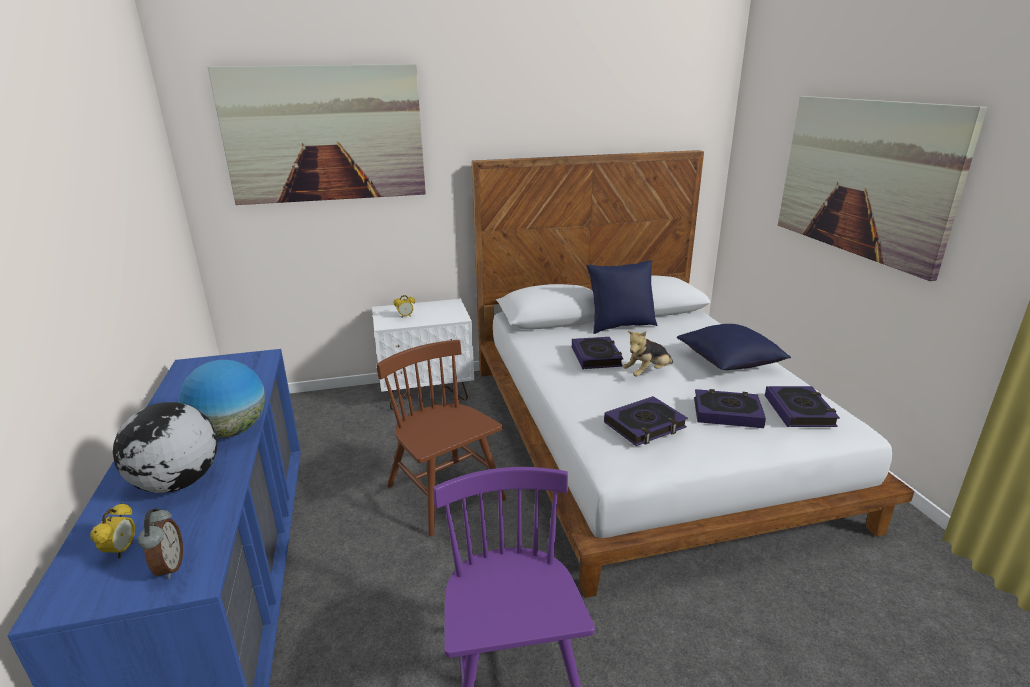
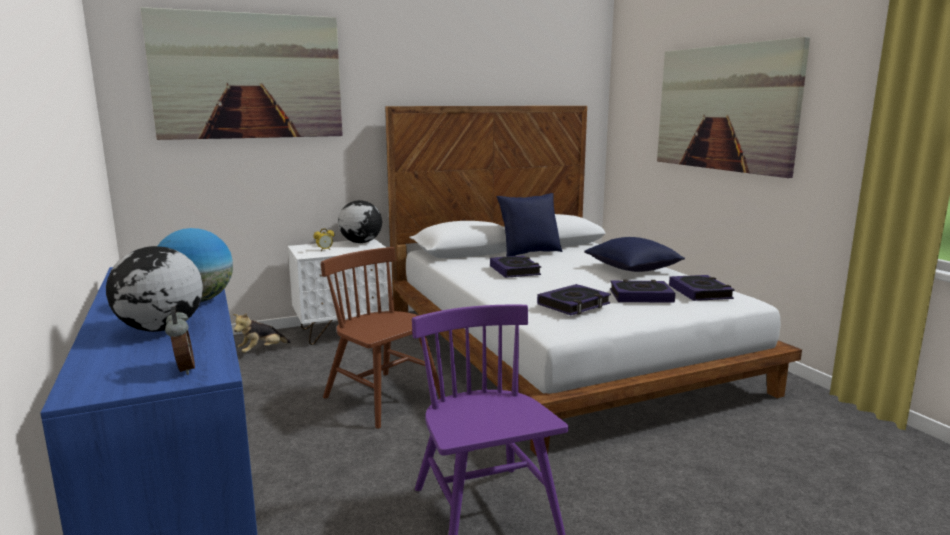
camera: 10 degrees left, 10 degrees down
(121, 550) = (128, 364): alarm clock -> none
(444, 305) = (360, 242): none -> globe
(647, 373) = (564, 277): plush toy -> plush toy (262, 351)

